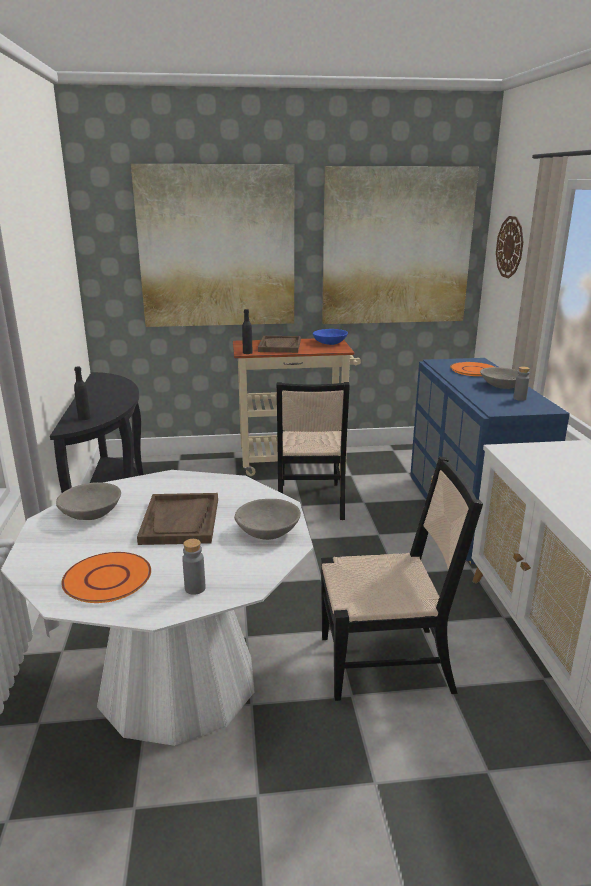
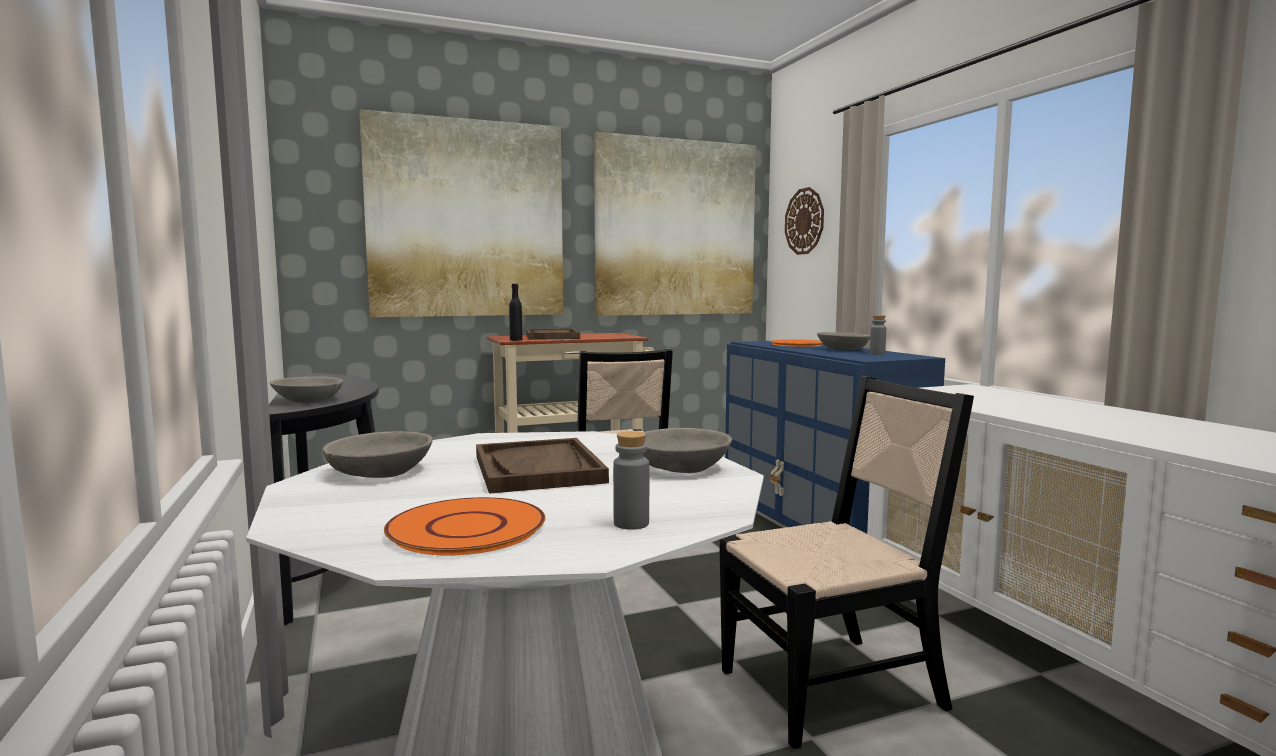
camera: 15 degrees left, 15 degrees down
(84, 418) = (308, 400): black bottle -> grey bowl
(330, 342) = (610, 334): blue bowl -> none

